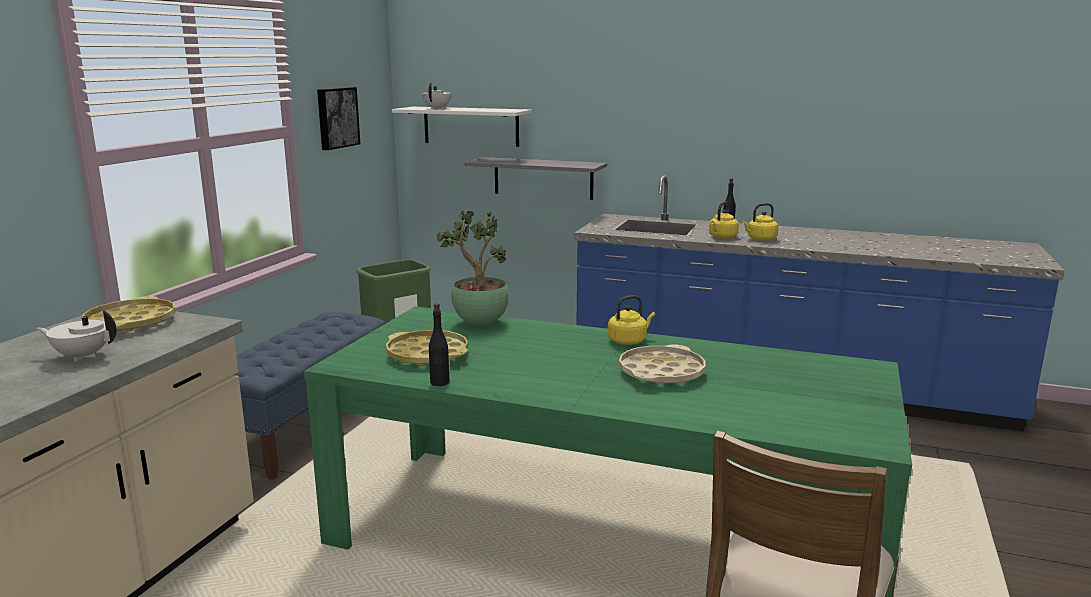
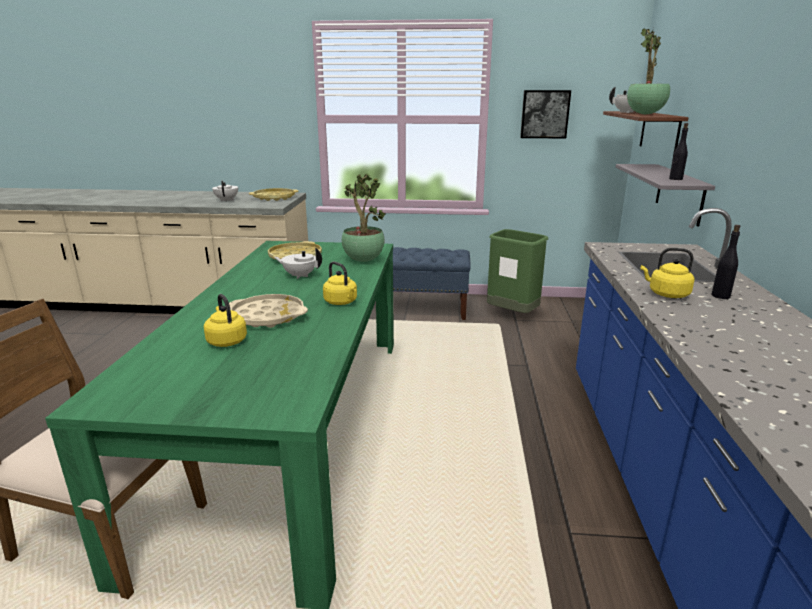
camera: 75 degrees right, 5 degrees up
(439, 383) = (247, 264): black bottle -> black bottle (675, 179)
(471, 126) = (659, 132): white shelf -> brown shelf
(480, 109) = (644, 114): none -> potted plant
(519, 355) = (299, 276): none -> white teapot
(760, 239) = (692, 313): yellow kettle -> yellow kettle (226, 341)

